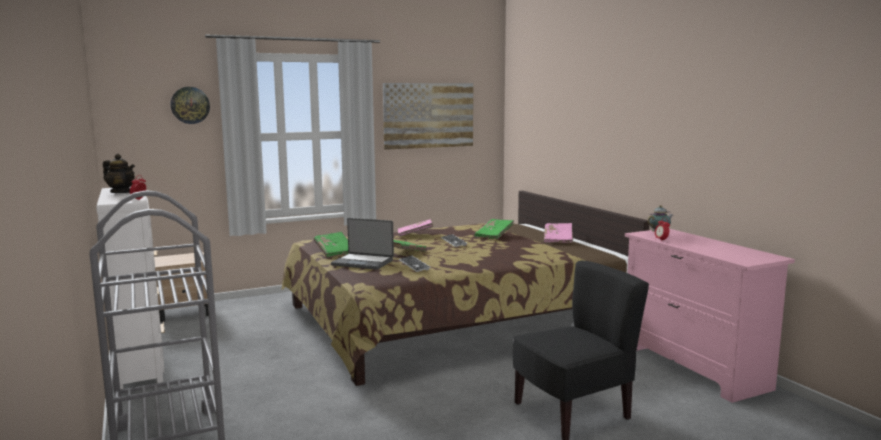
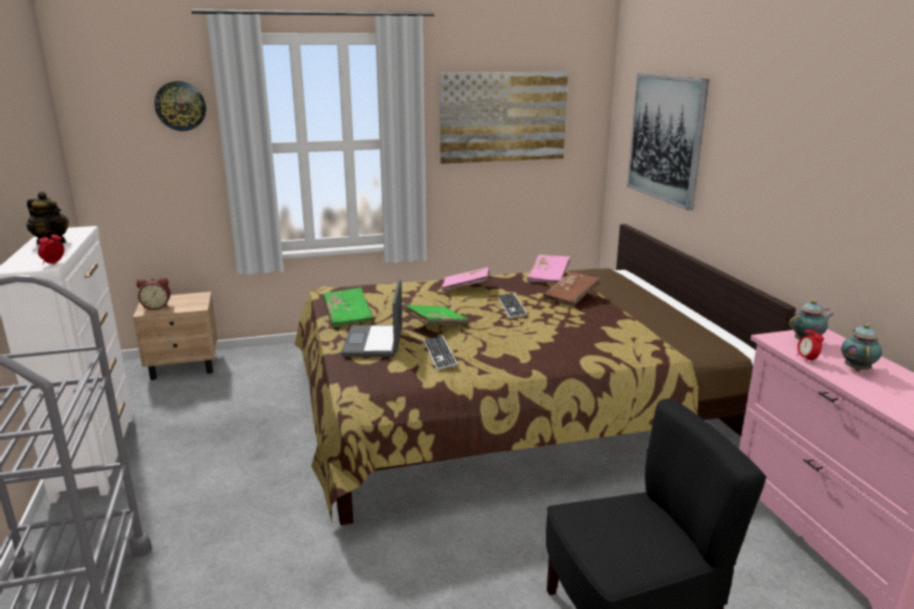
camera: 10 degrees right, 10 degrees up
(167, 261) = (157, 307): none -> alarm clock
(363, 262) = (375, 342): laptop -> laptop turned 60 degrees clockwise
(494, 235) = (571, 297): green book -> brown book
(548, 124) = (666, 138): none -> picture
(558, 240) = (660, 310): pink book -> pink book (548, 277)
(691, 242) = (856, 369): none -> teapot

